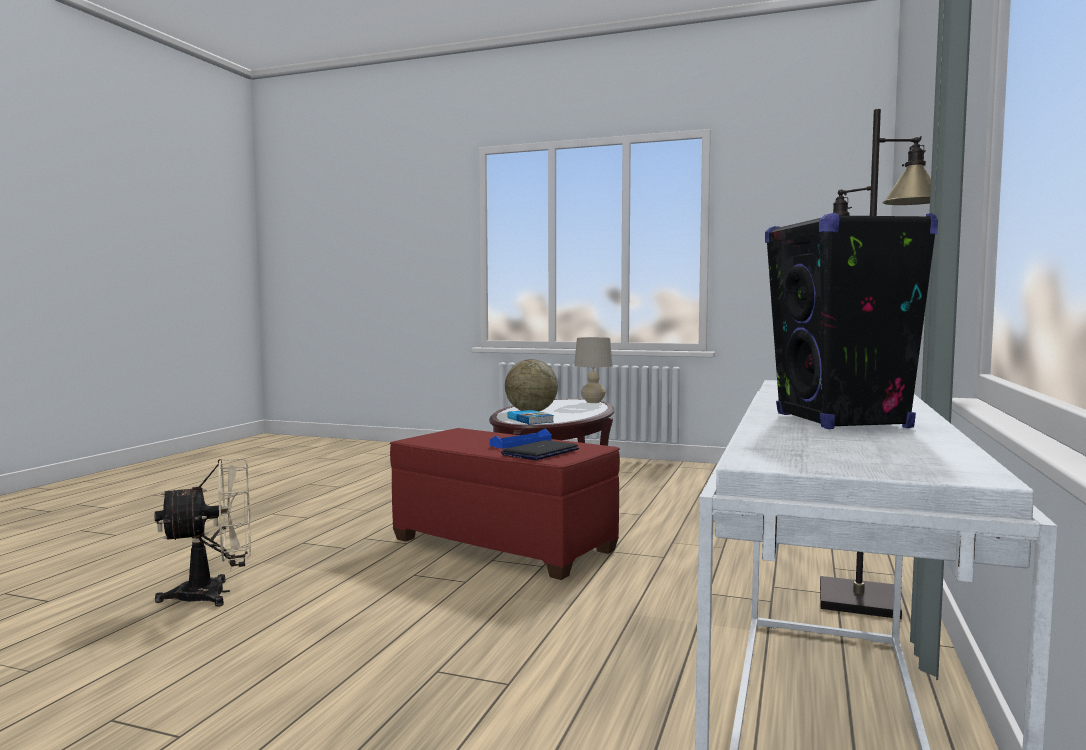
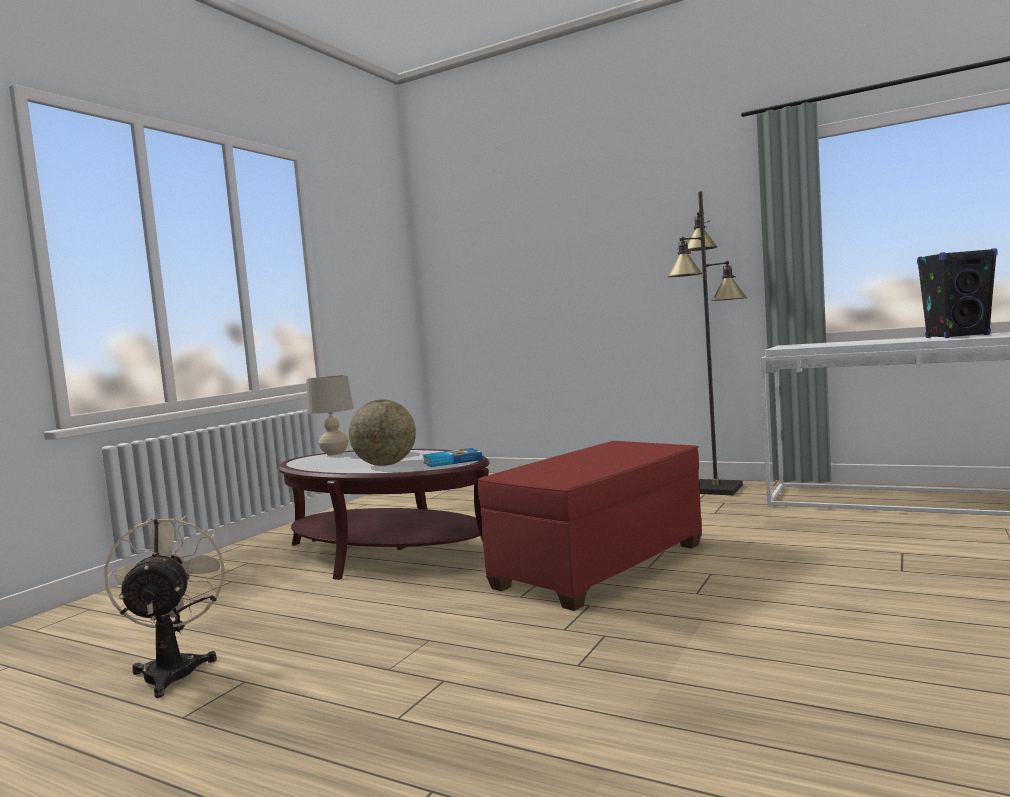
camera: 80 degrees left, 0 degrees up
(215, 594) = (794, 688): beige fan -> beige fan (174, 669)
(521, 443) = (591, 457): blue tray -> none
(540, 452) = (641, 450): laptop -> none

